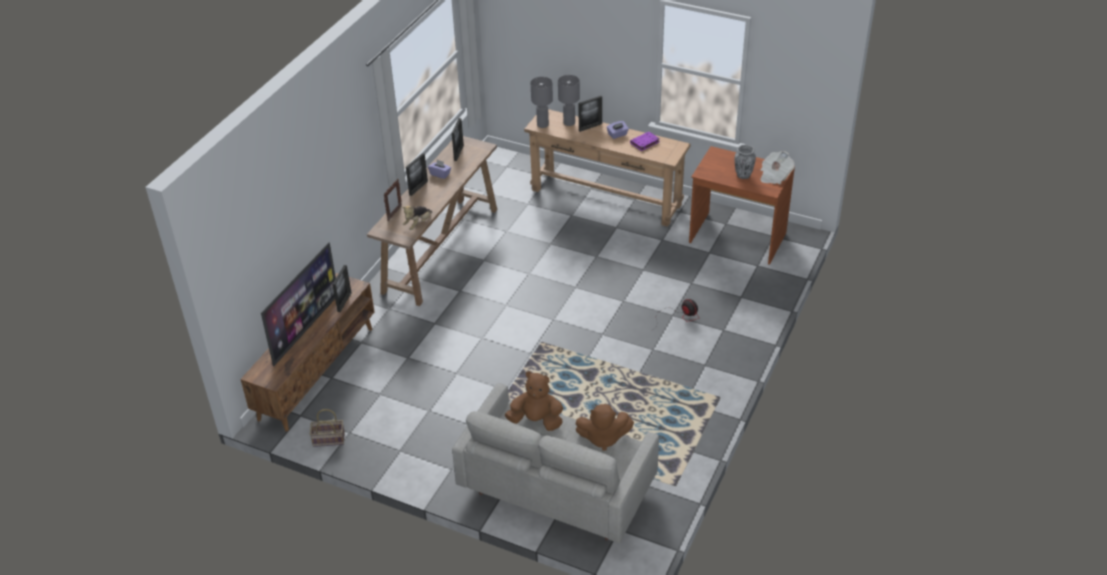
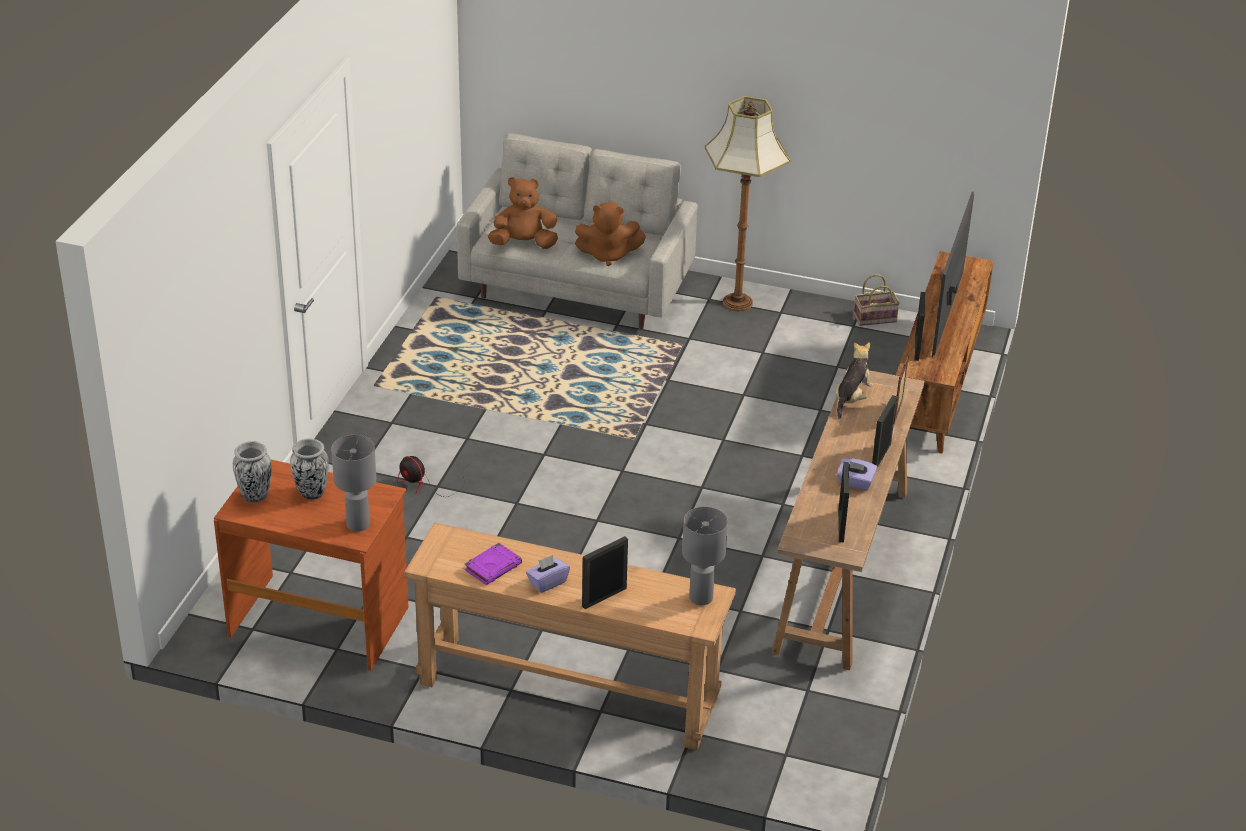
camera: 170 degrees right, 5 degrees down
(430, 464) = (737, 302): none -> floor lamp
(569, 123) = (648, 605): grey table lamp -> grey table lamp (357, 524)
(774, 175) = (255, 496): newspaper -> vase

